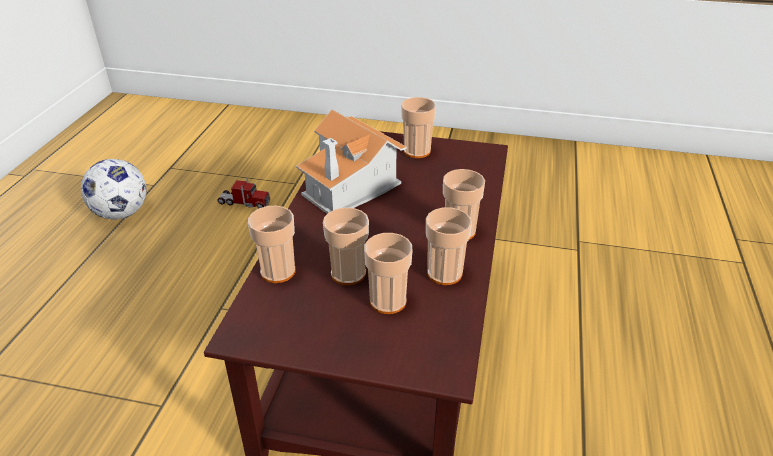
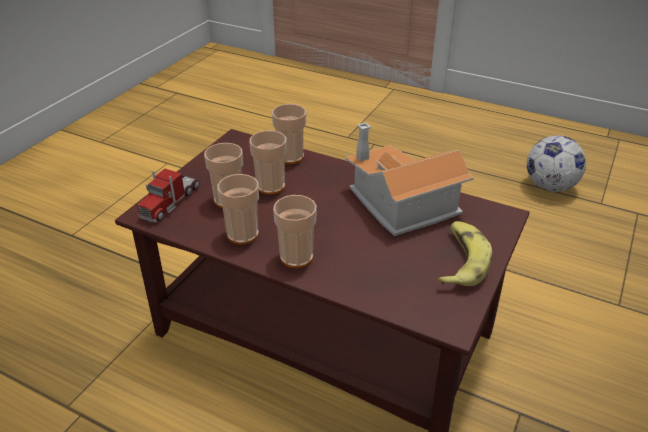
camera: 105 degrees right, 0 degrees up
(244, 203) = (572, 261): toy truck -> toy truck (170, 202)
(417, 151) = (461, 260): cup -> banana

